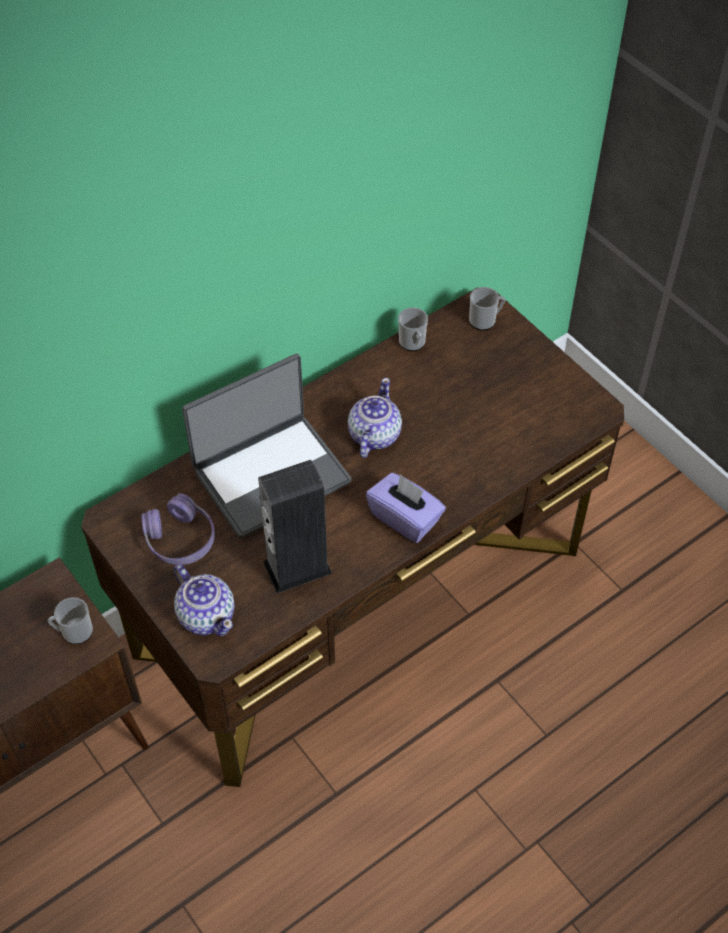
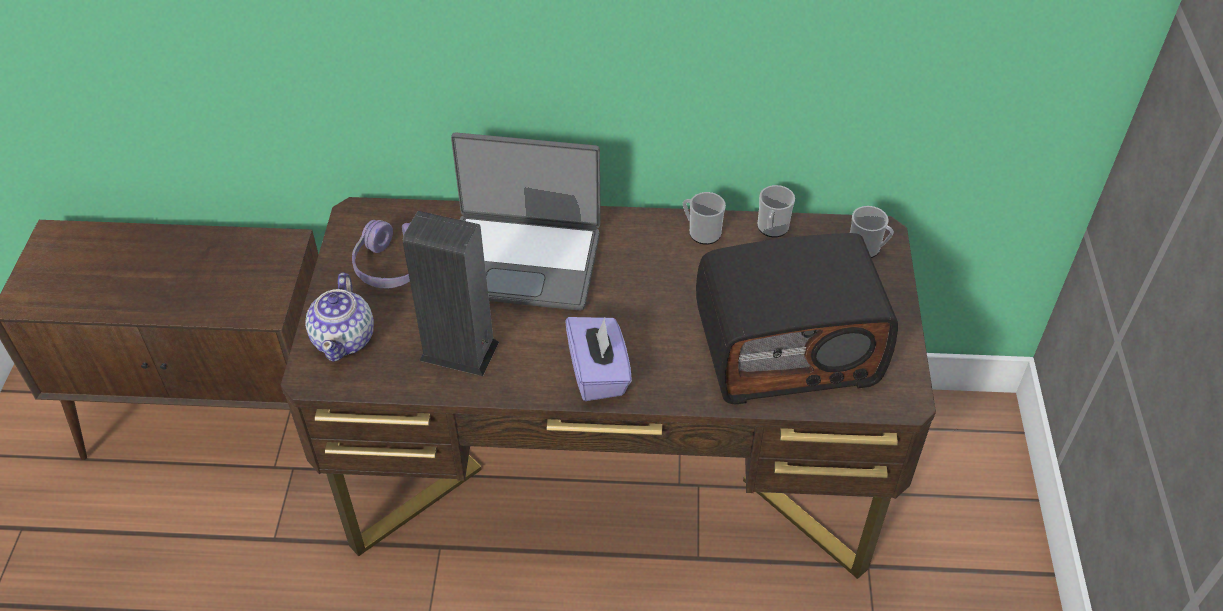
camera: 40 degrees right, 5 degrees down
(74, 632) = (258, 292): mug -> mug (701, 232)
(373, 435) = (648, 284): teapot -> none
(503, 422) = (787, 349): none -> radio

